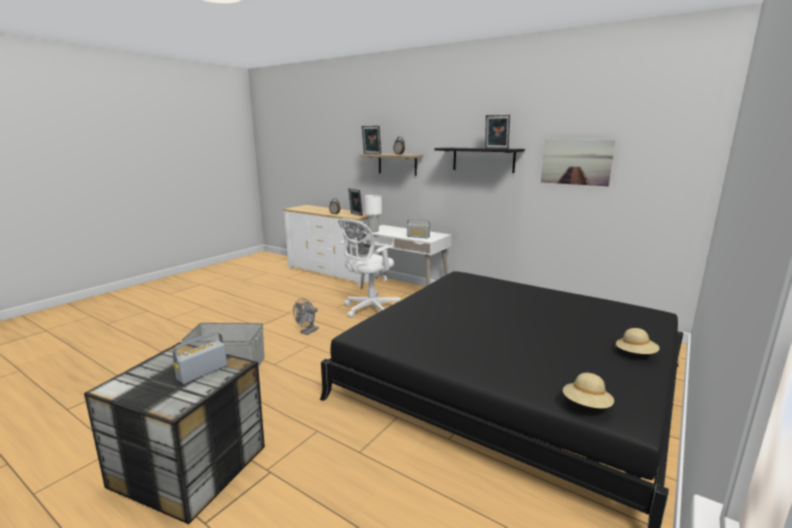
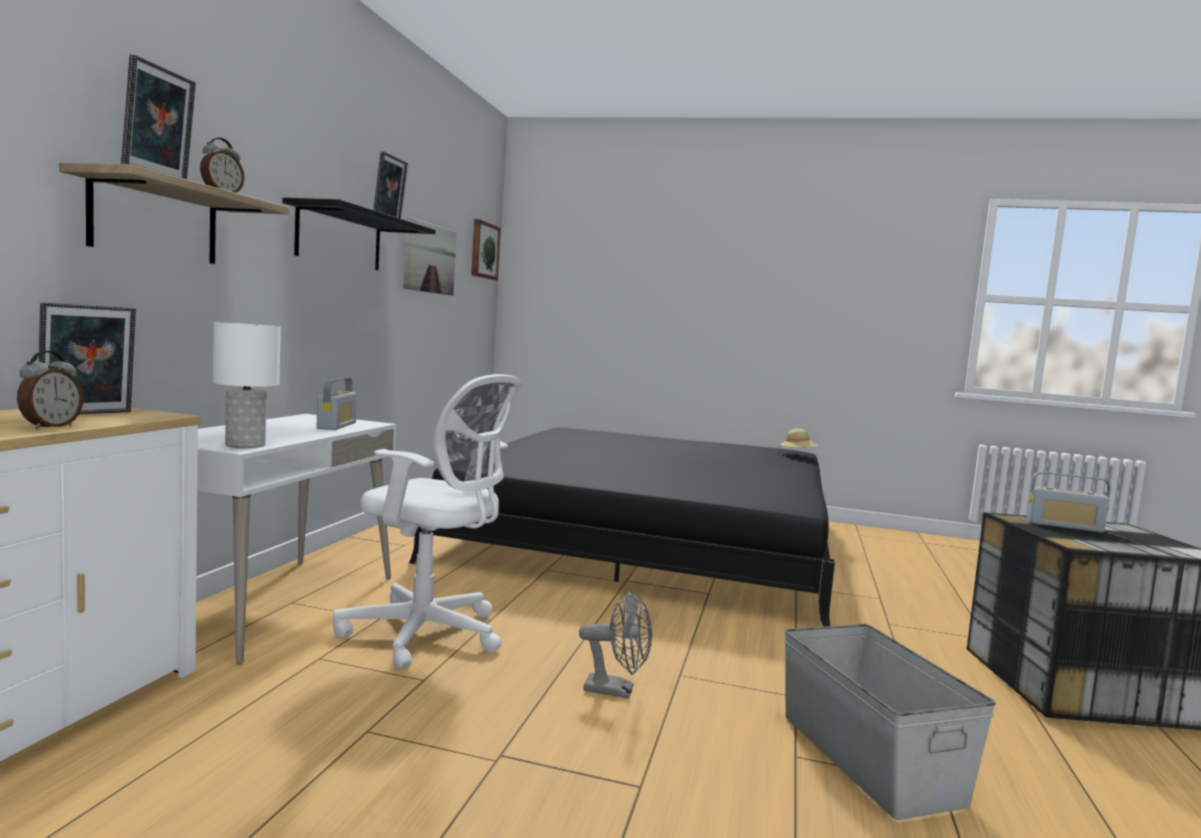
camera: 110 degrees left, 10 degrees down
(635, 354) = (684, 440): beige hat -> none
(680, 147) = (484, 250): none -> picture

